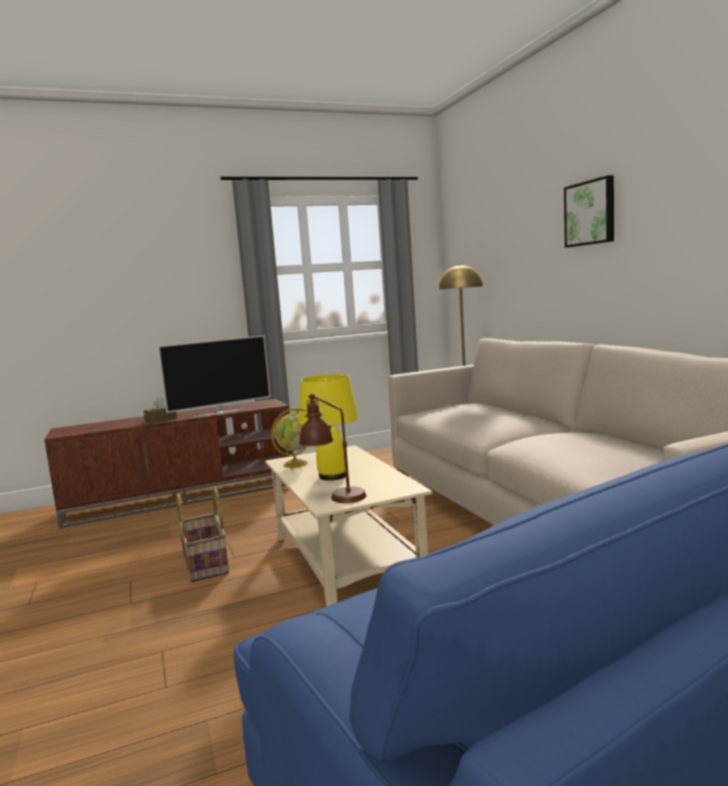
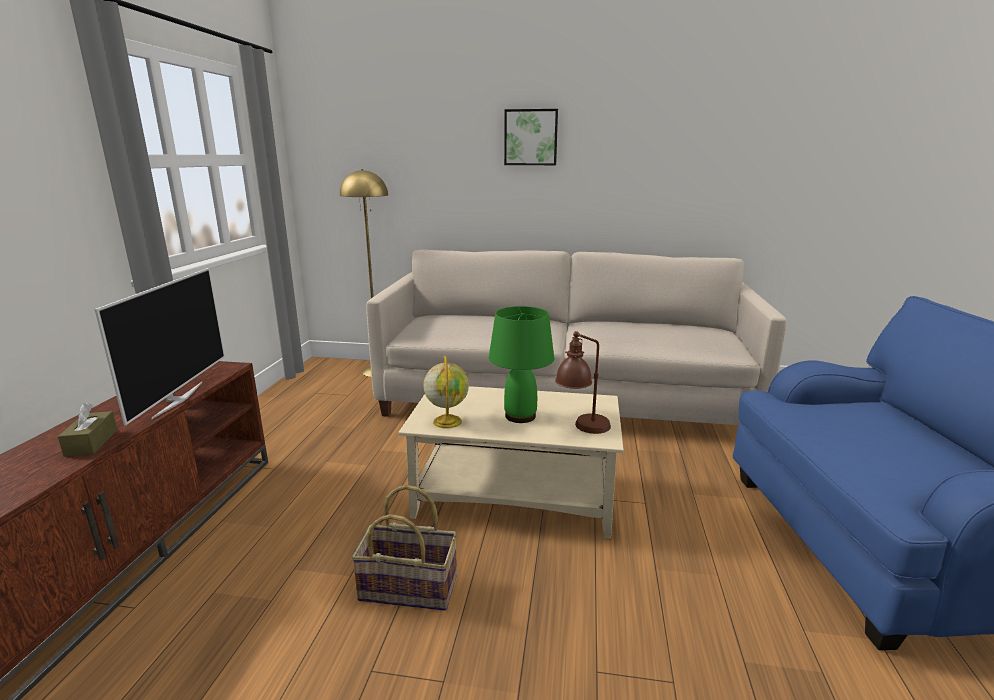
camera: 60 degrees left, 10 degrees up
(332, 476) = (520, 416): yellow table lamp -> green table lamp

